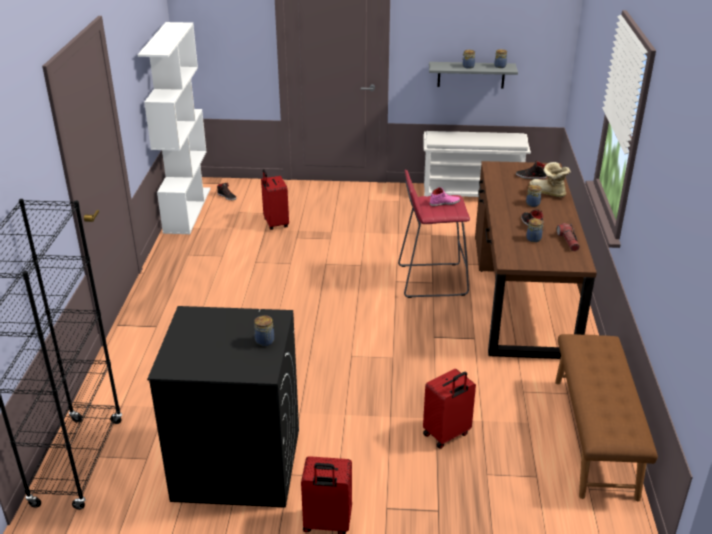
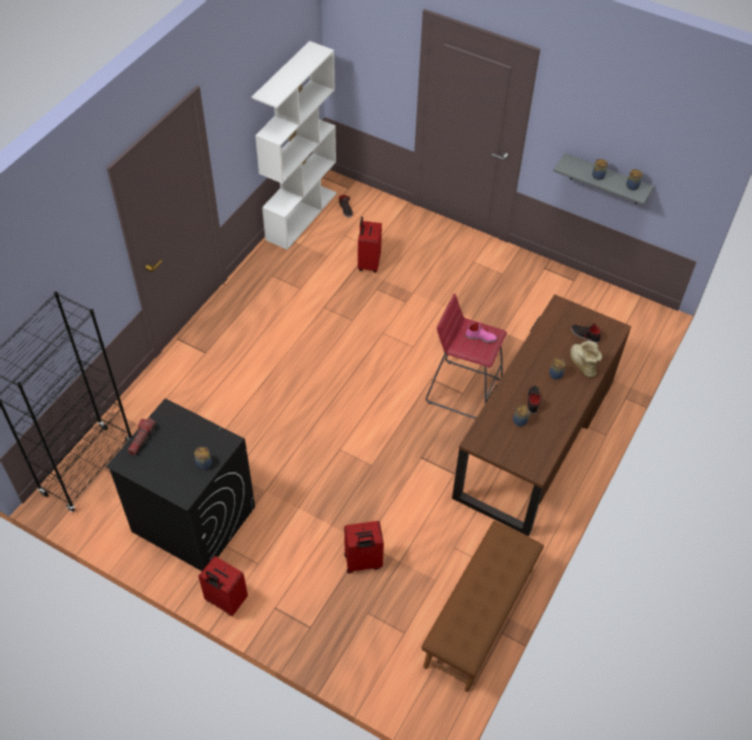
camera: 25 degrees right, 20 degrees up
(472, 193) = (582, 289): white shoe rack -> none
(568, 241) = (548, 437): flashlight -> flashlight (142, 439)

